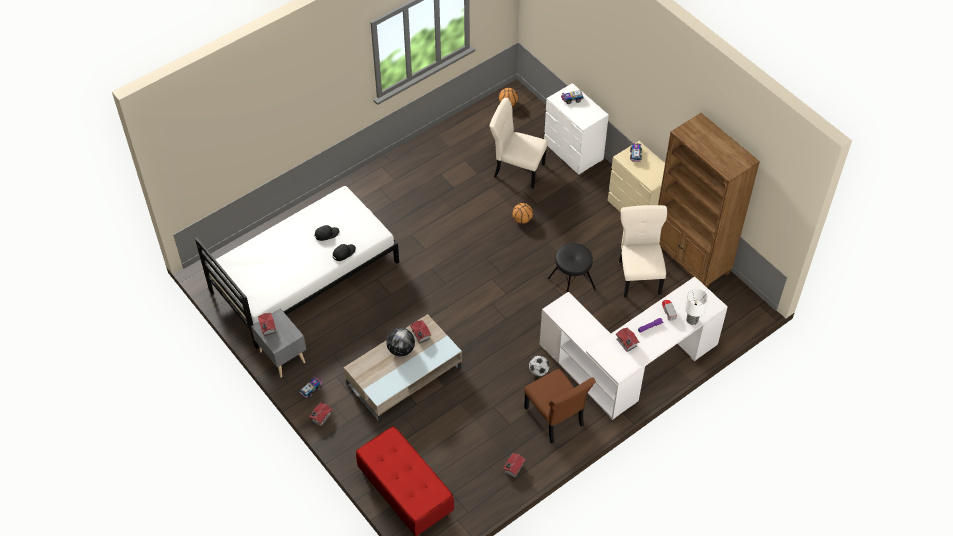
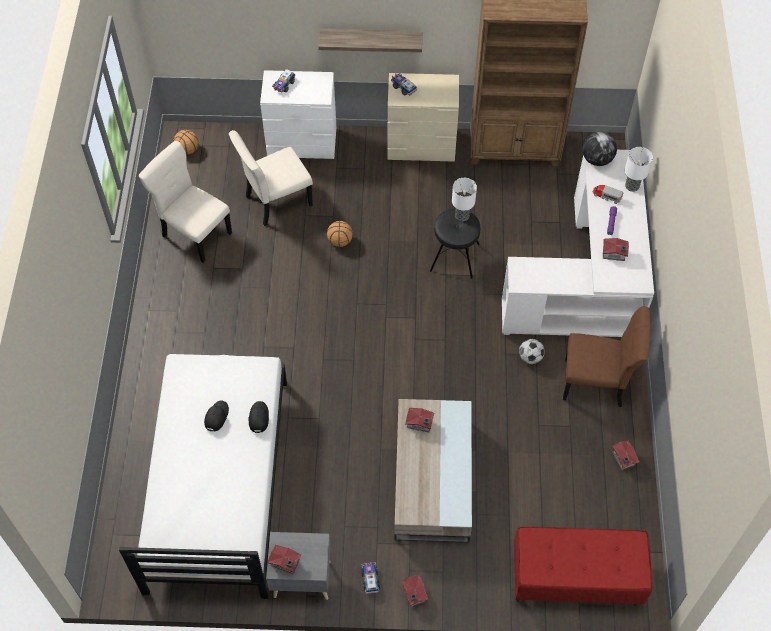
camera: 50 degrees left, 5 degrees up
(401, 349) = (421, 454): globe -> globe (597, 159)
(584, 254) = (462, 215): none -> table lamp
(634, 106) = (371, 39): none -> shelf
(639, 276) = (496, 200): beige chair -> beige chair (195, 233)

